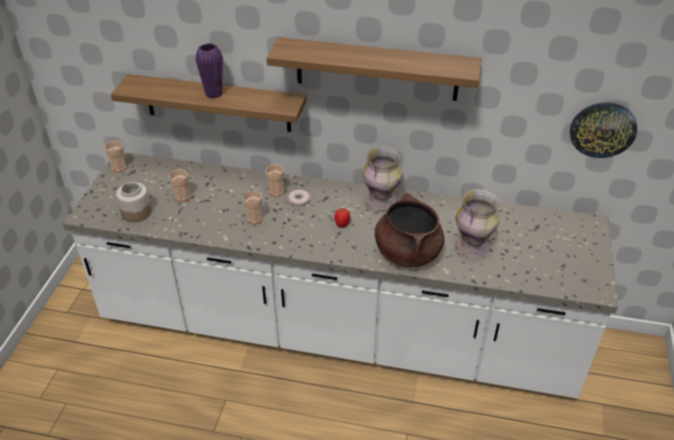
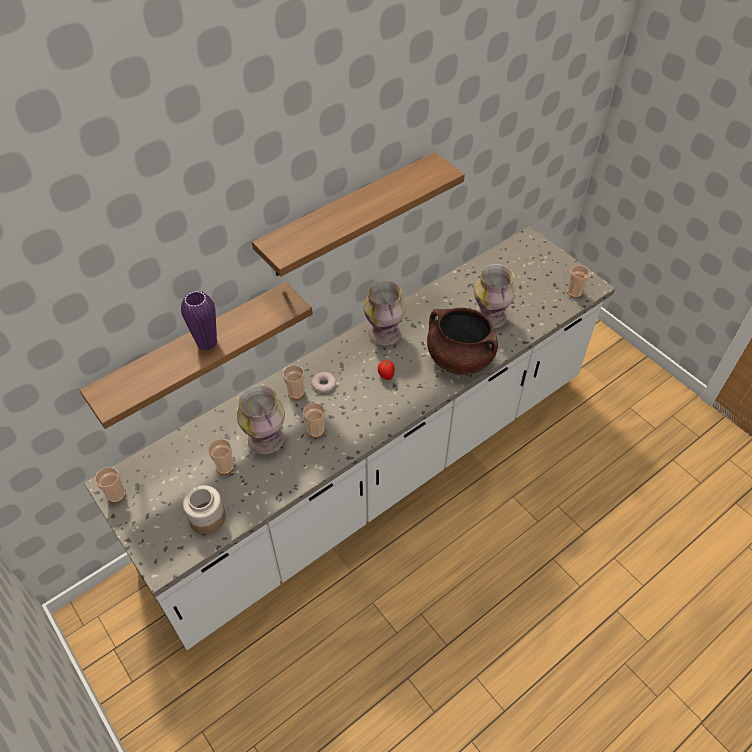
camera: 50 degrees left, 10 degrees up
(223, 201) = (266, 439): none -> vase
(572, 282) = (574, 292): none -> cup
(602, 129) = (520, 159): wall clock -> none

